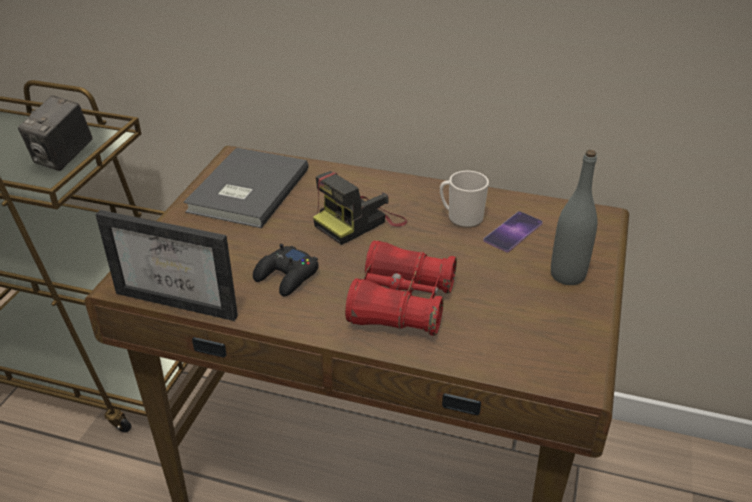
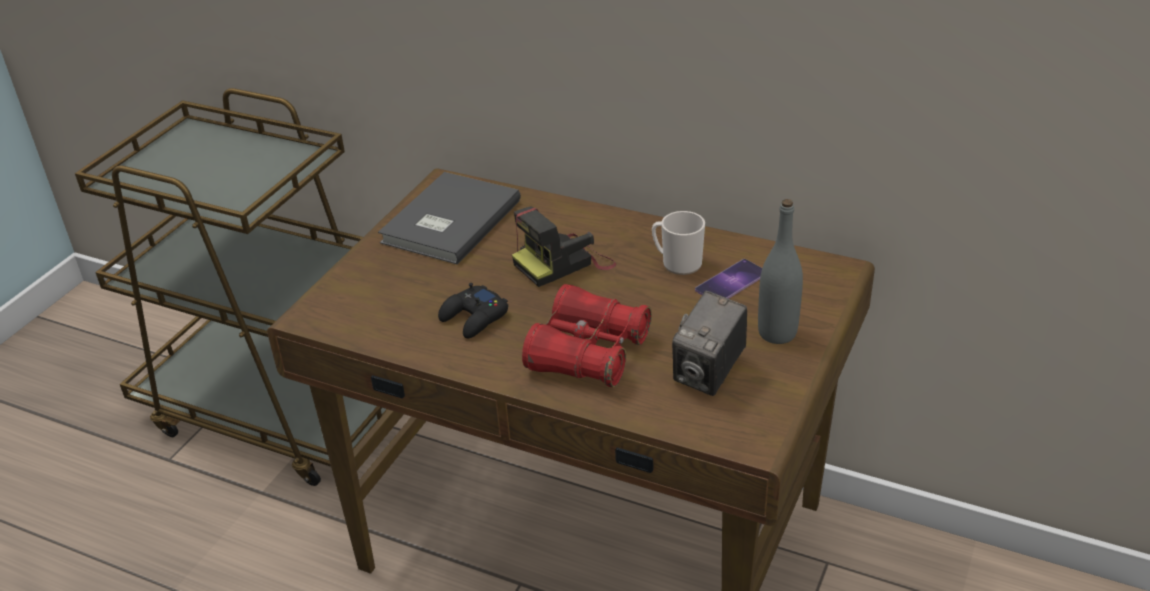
camera: 10 degrees right, 0 degrees up
(63, 158) = (259, 177): camera -> camera (709, 373)
(185, 297) = (366, 333): picture frame -> none

